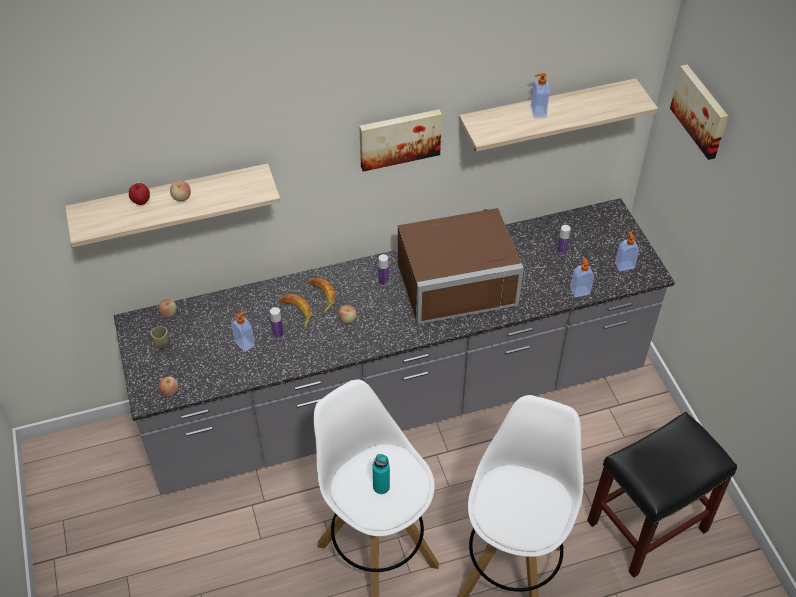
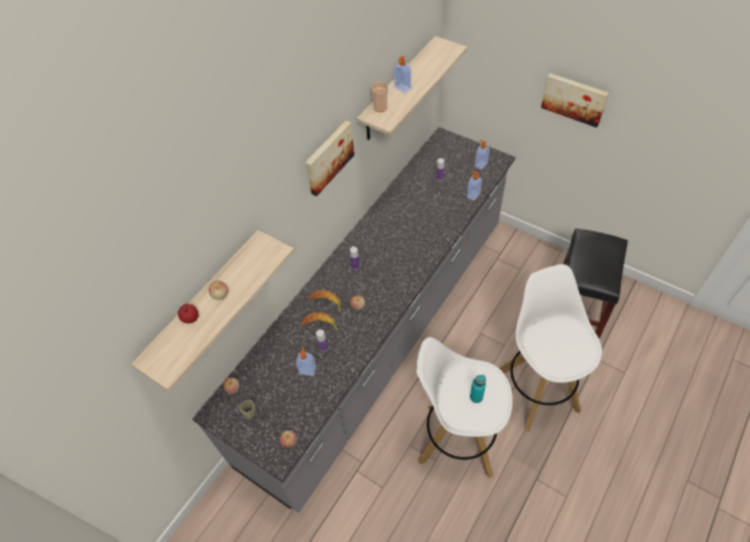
camera: 35 degrees left, 5 degrees up
(455, 280) = (397, 236): brown microwave -> none
(493, 118) = (380, 107): none -> cup
(701, 111) = (497, 33): picture -> picture (574, 98)

